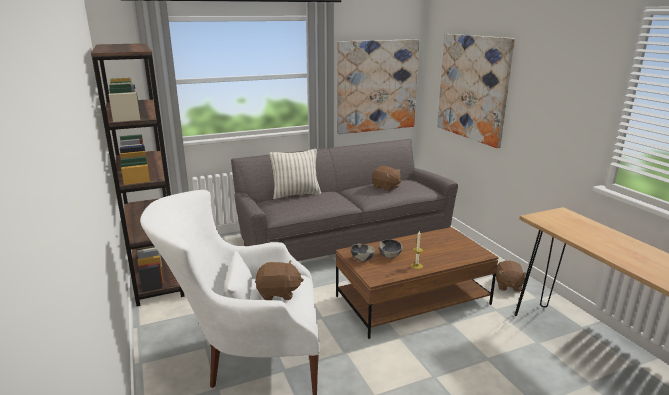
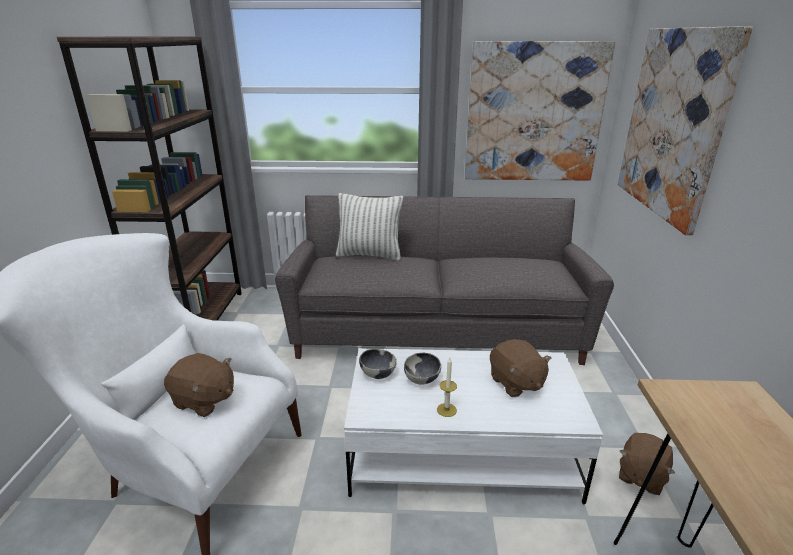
camera: 25 degrees right, 5 degrees up
(386, 187) = (499, 266): brown plush toy -> brown plush toy (515, 383)
(412, 300) = (461, 451): brown coffee table -> white coffee table

